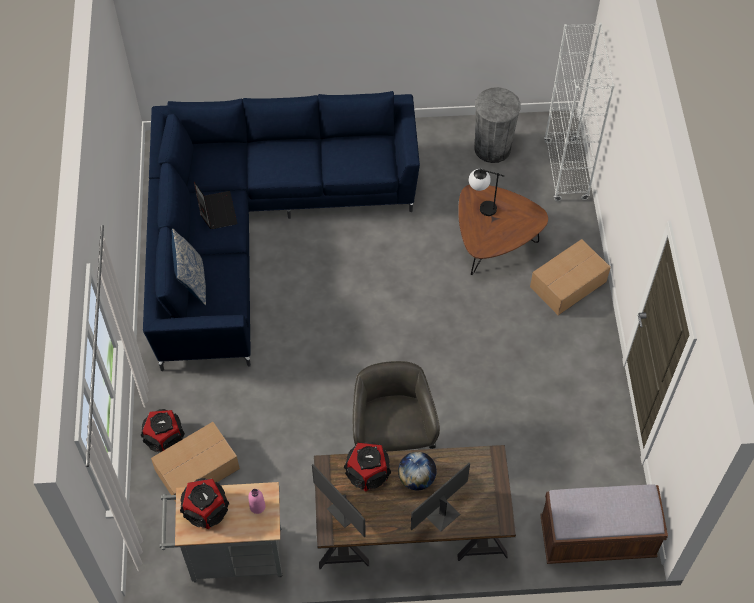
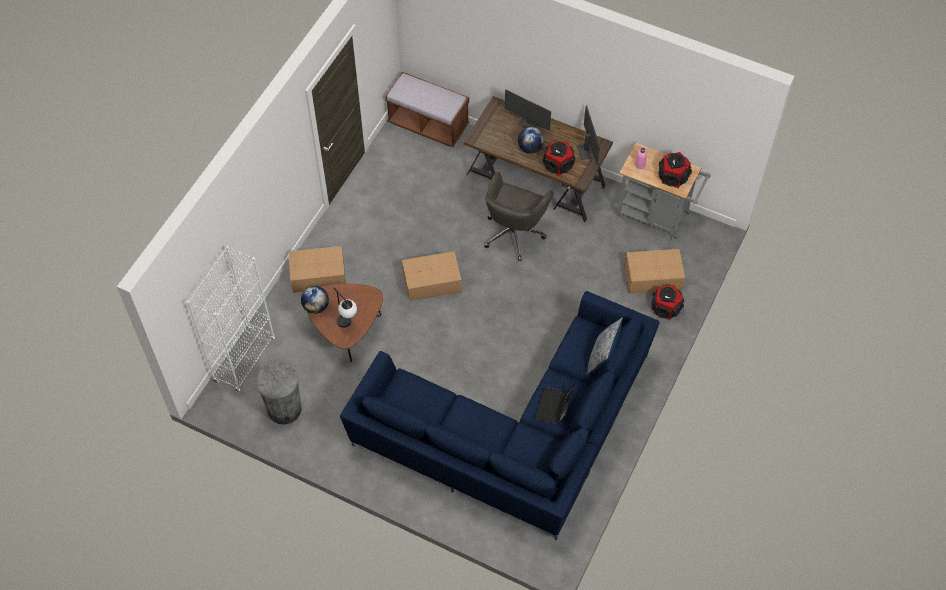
camera: 150 degrees left, 0 degrees up
(442, 514) = (528, 124): monitor -> monitor turned 45 degrees clockwise
(445, 336) = (431, 281): none -> cardboard box
(527, 209) = (316, 307): none -> globe

